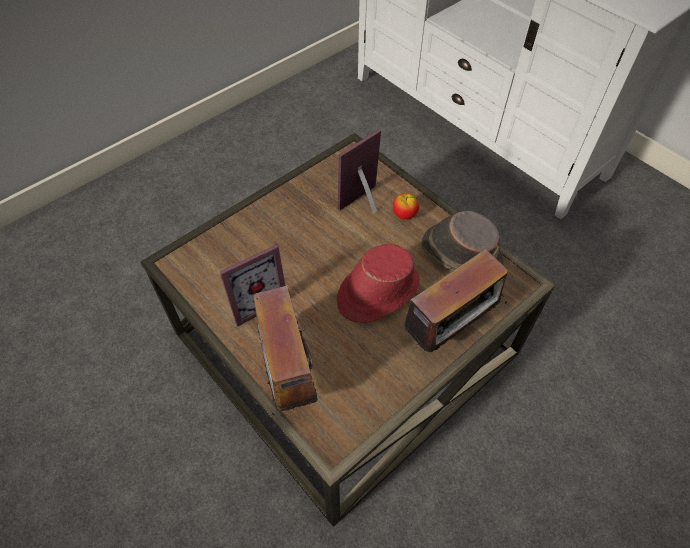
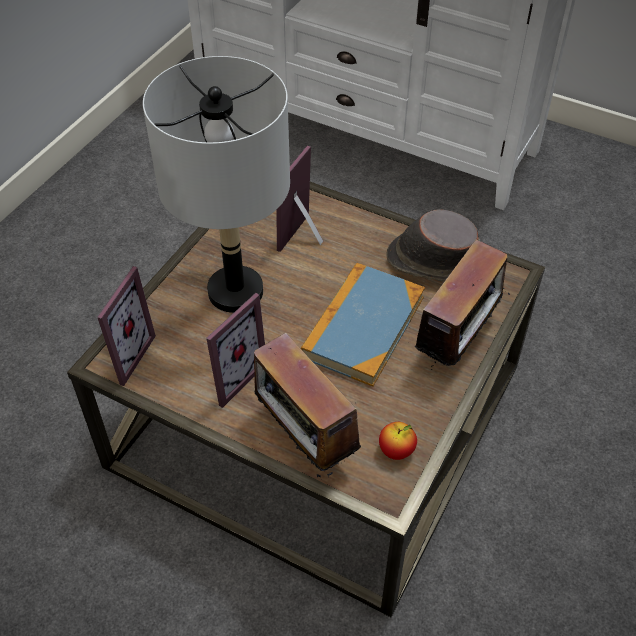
camera: 20 degrees left, 5 degrees down
(184, 260) = (122, 355): none -> picture frame
(291, 233) = (236, 291): none -> grey table lamp
(377, 292) = (363, 326): red hat -> book
(404, 215) = (355, 238): apple -> apple (396, 451)

